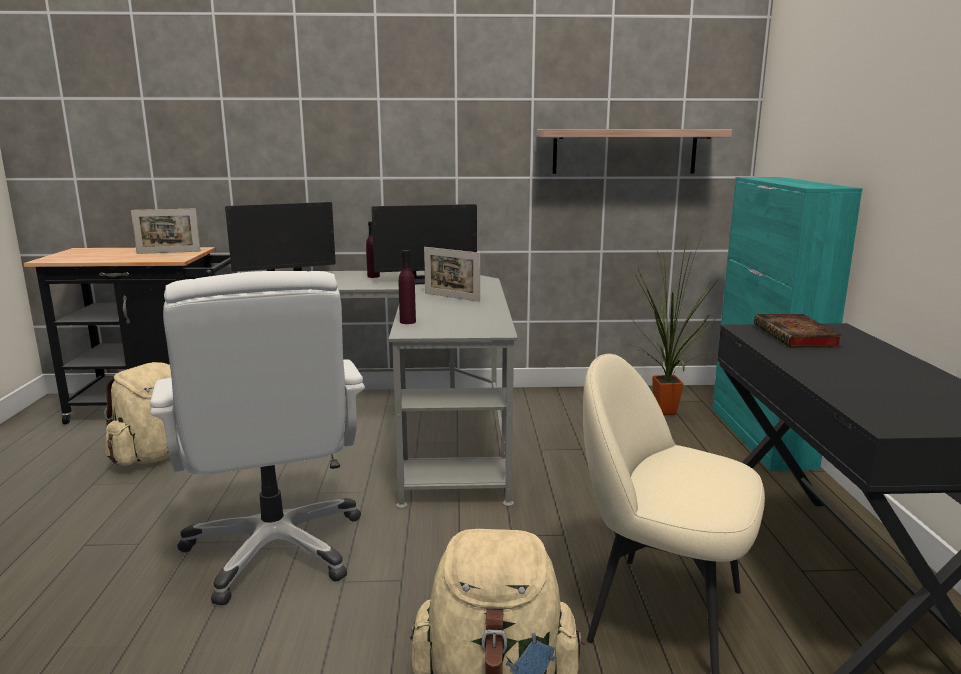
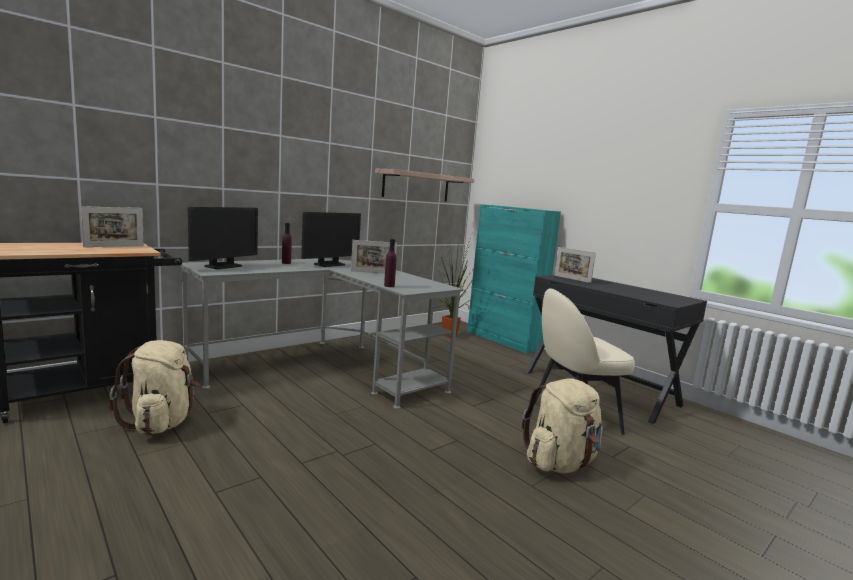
camera: 40 degrees left, 5 degrees down
(276, 549) = (364, 449): white office chair -> none
(797, 337) = (572, 279): book -> picture frame

